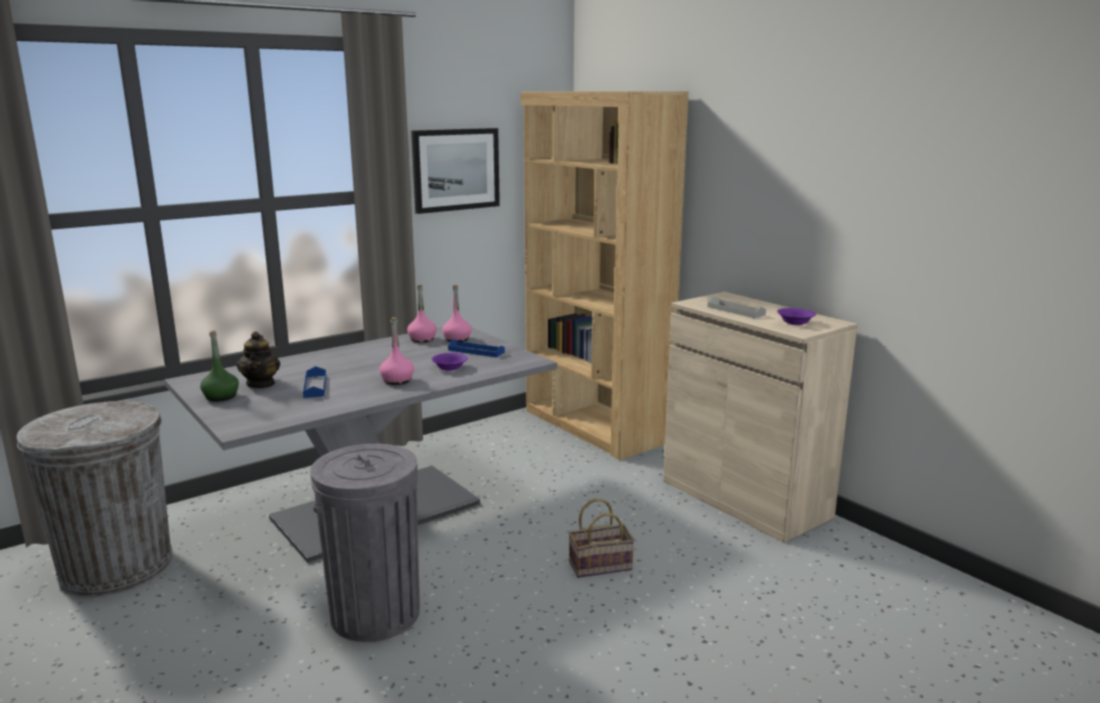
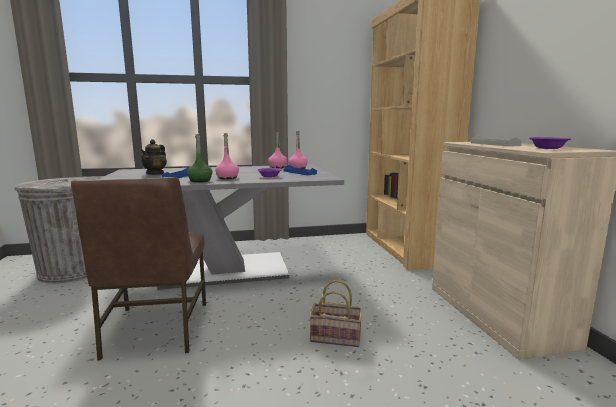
camera: 25 degrees right, 5 degrees down
(221, 397) = (125, 175): green bottle -> green bottle (200, 181)
(375, 614) = (155, 330): grey trash can -> brown chair
(456, 169) = (323, 69): picture -> none

